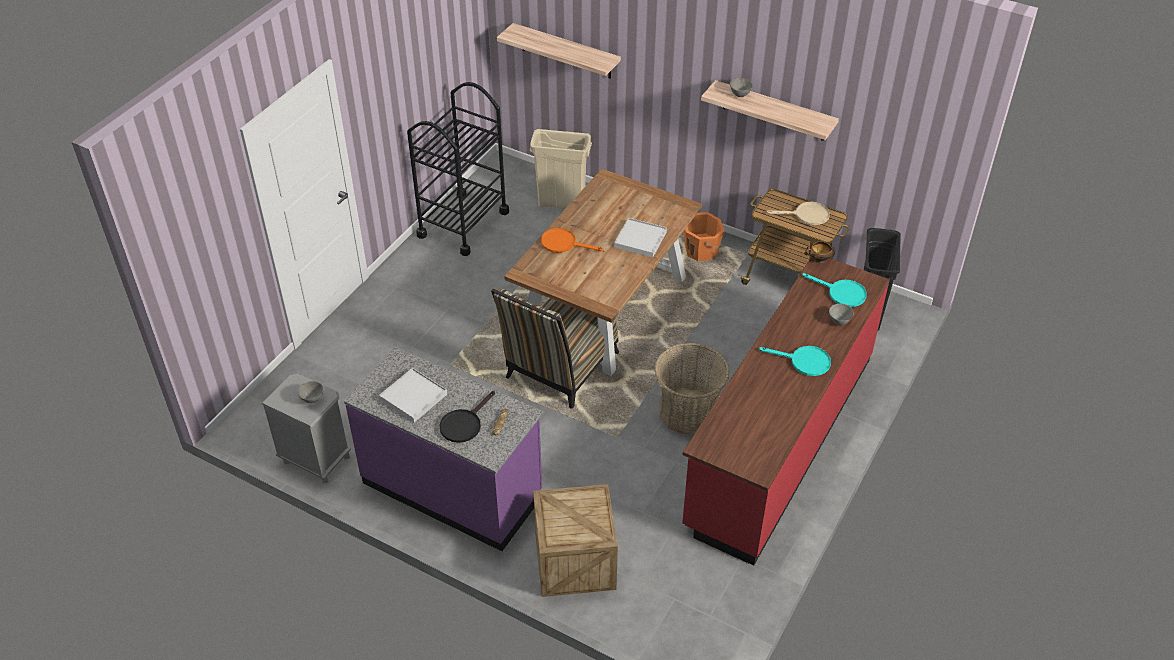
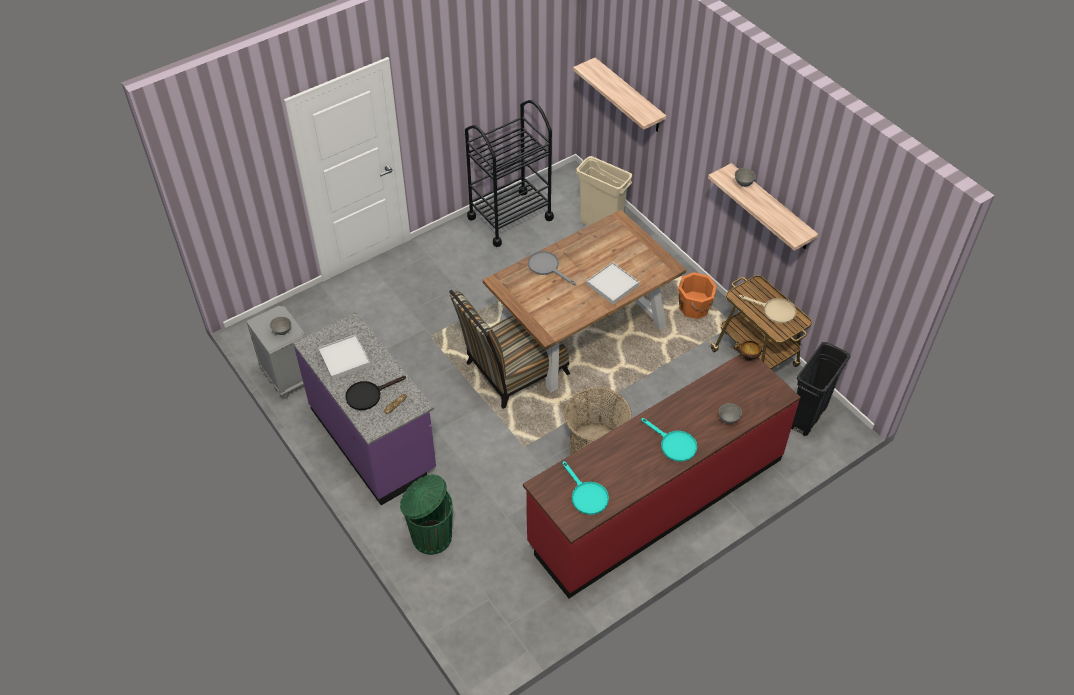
camera: 25 degrees right, 5 degrees up
(563, 243) = (547, 267): orange frying pan -> grey frying pan
(575, 561) = (430, 536): crate -> green trash can
(841, 293) = (748, 395): turquoise frying pan -> turquoise frying pan (586, 495)

